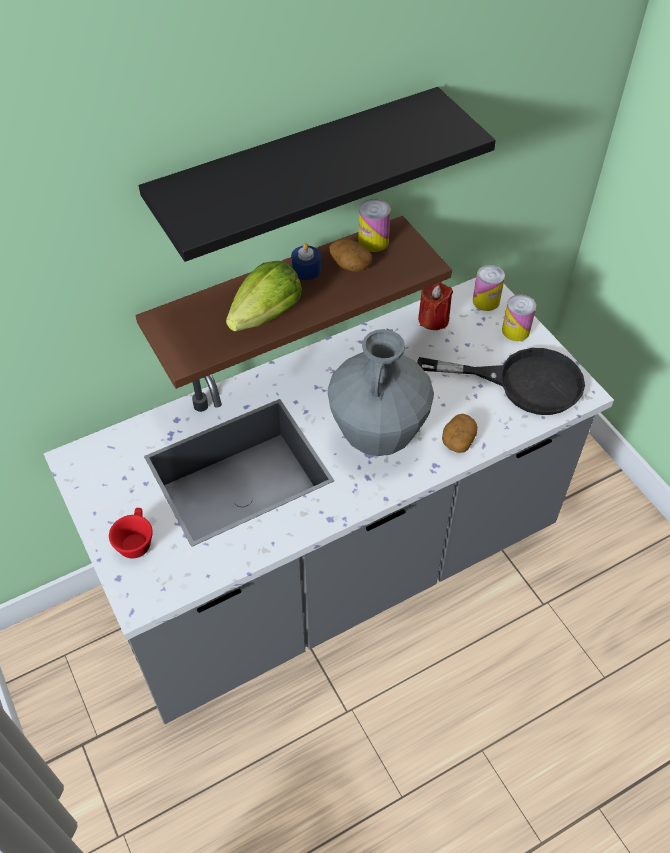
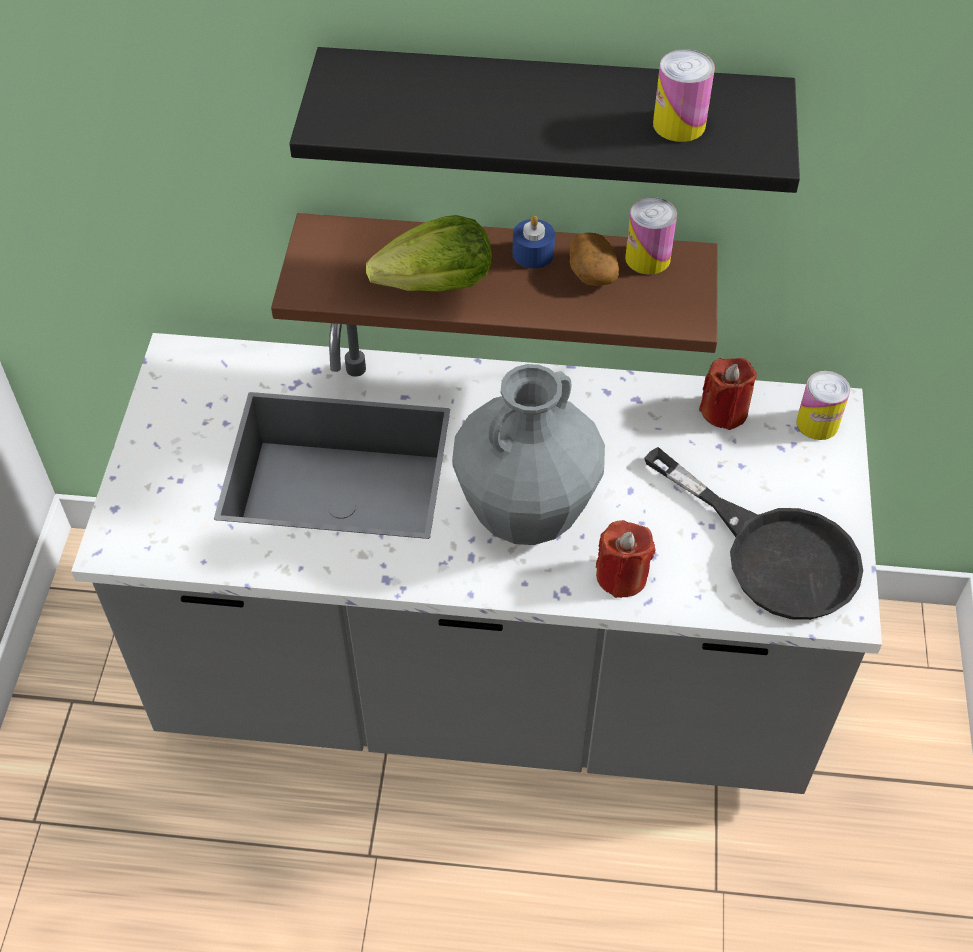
camera: 35 degrees right, 0 degrees up
(135, 541) = (163, 479): red cup -> none
(458, 440) = (621, 576): potato -> red candle
(515, 330) = (823, 482): can -> can (679, 124)

